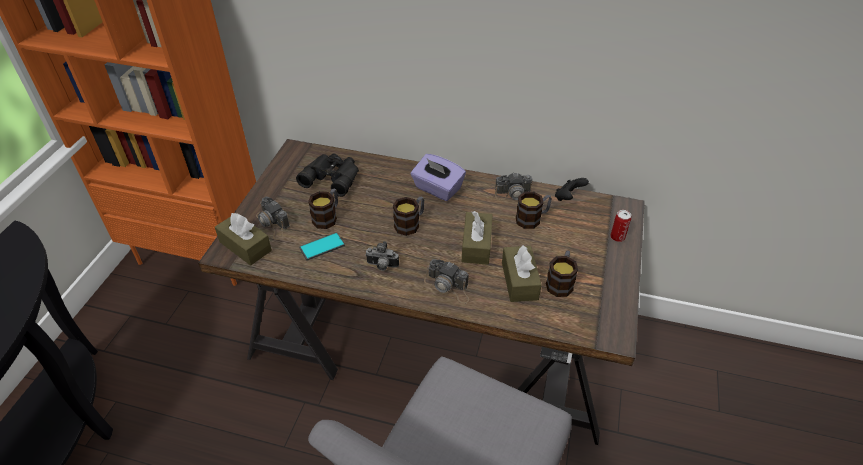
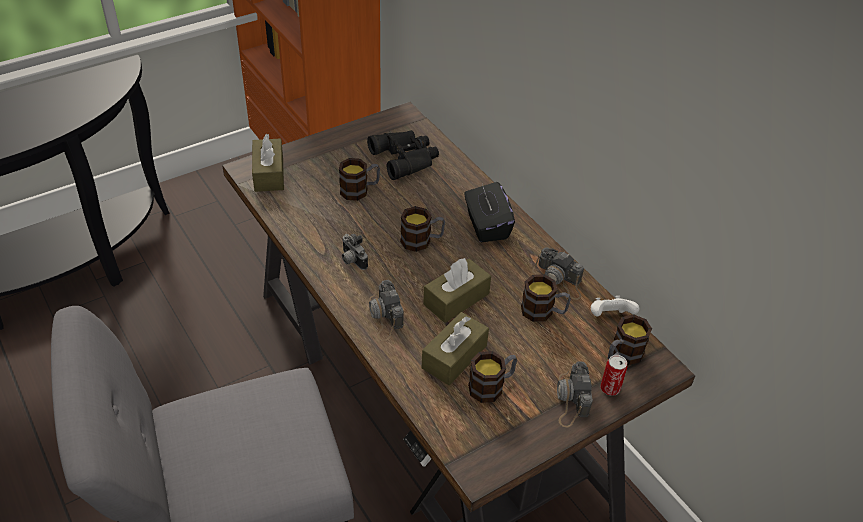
camera: 40 degrees right, 0 degrees up
(273, 223) = (311, 168): camera -> camera (571, 400)
(322, 247) = (324, 212): phone -> none
(437, 189) = (486, 226): purple tissue box -> black tissue box
(568, 197) = (609, 317): black game controller -> white game controller
(600, 214) = (622, 355): none -> mug

